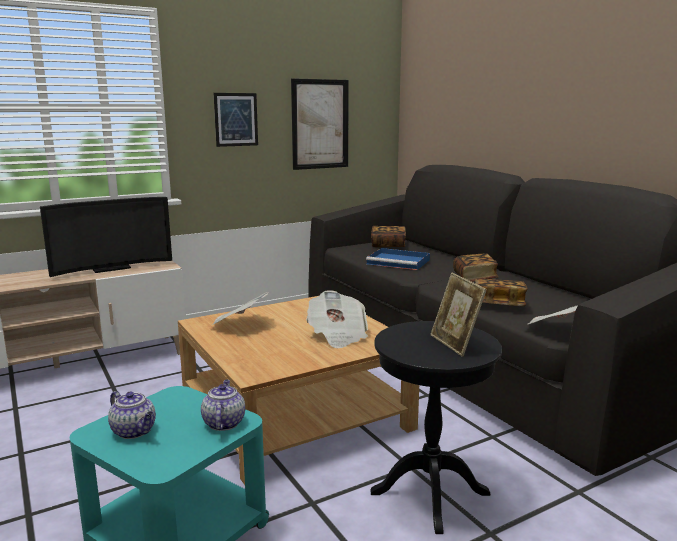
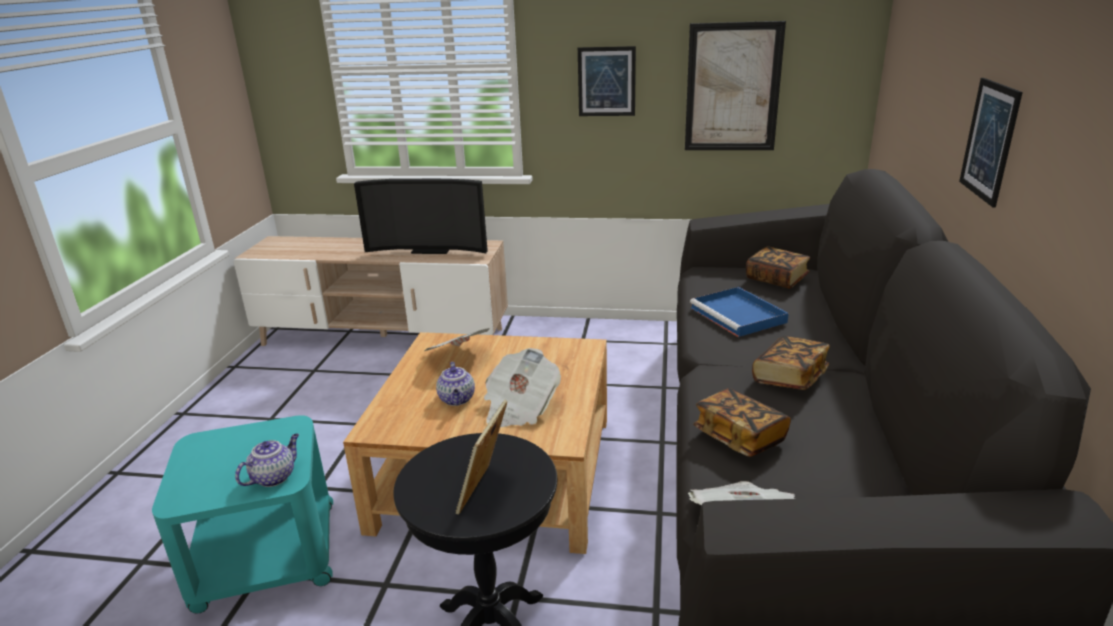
camera: 40 degrees right, 10 degrees up
(135, 431) = (216, 454): teapot -> teapot (457, 399)
(543, 121) = (989, 140): none -> picture

